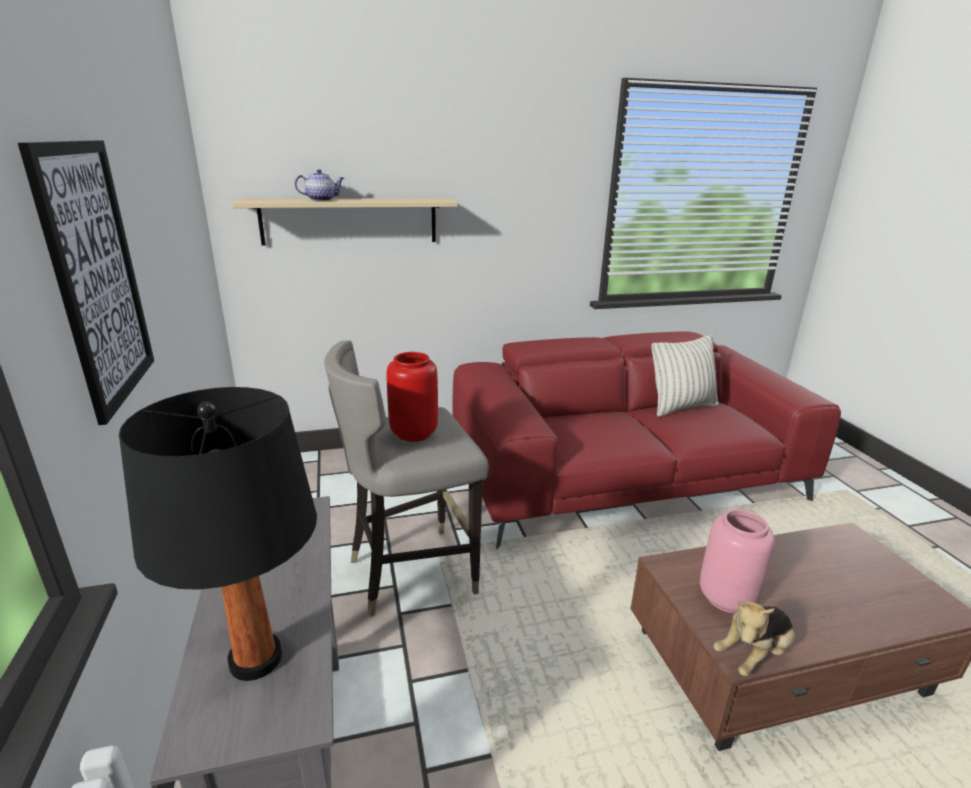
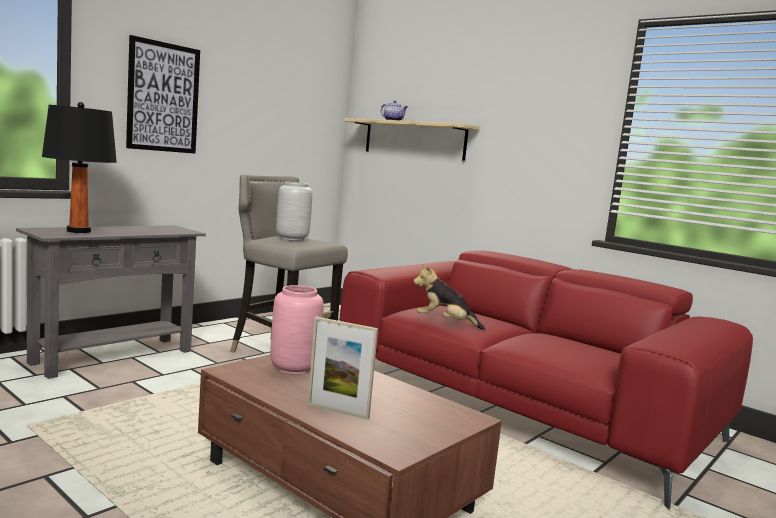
camera: 55 degrees right, 15 degrees down
(414, 434) = (291, 238): red vase -> grey vase
(681, 407) = (580, 341): pillow -> none
(753, 654) = (236, 375): plush toy -> plush toy (445, 323)
(857, 610) = (338, 411): none -> picture frame

